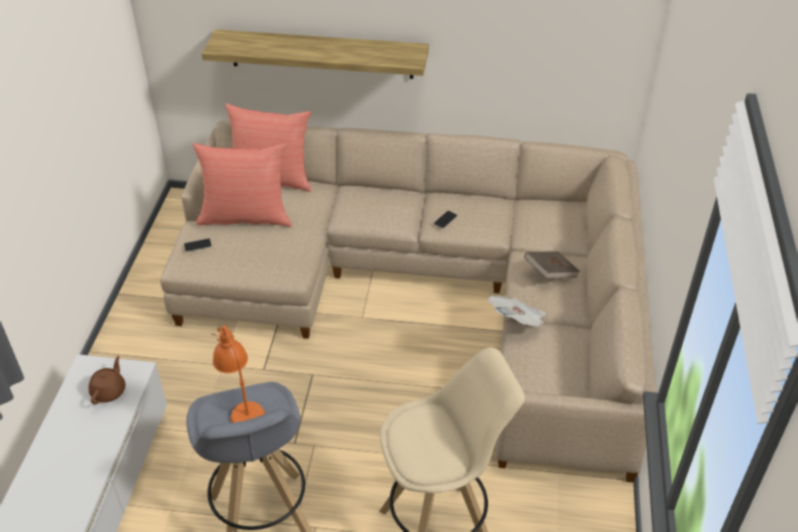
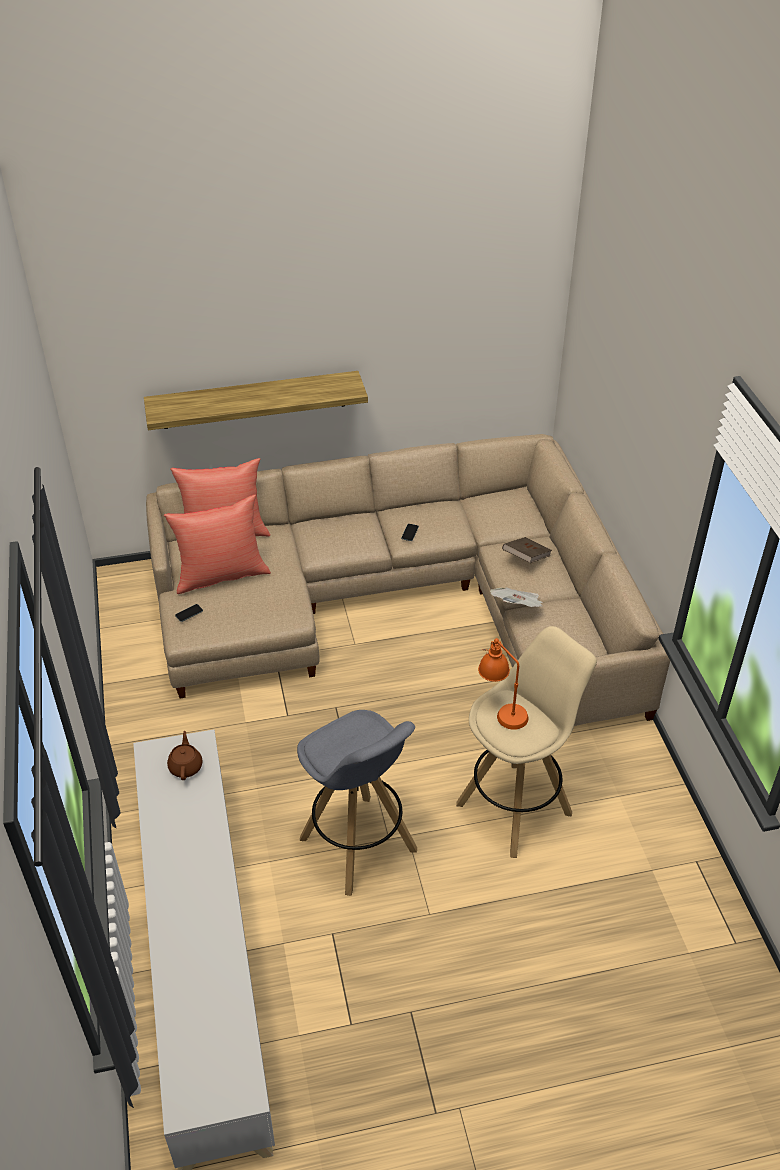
camera: 20 degrees left, 0 degrees up
(241, 406) = (342, 737): orange table lamp -> orange table lamp (501, 710)

